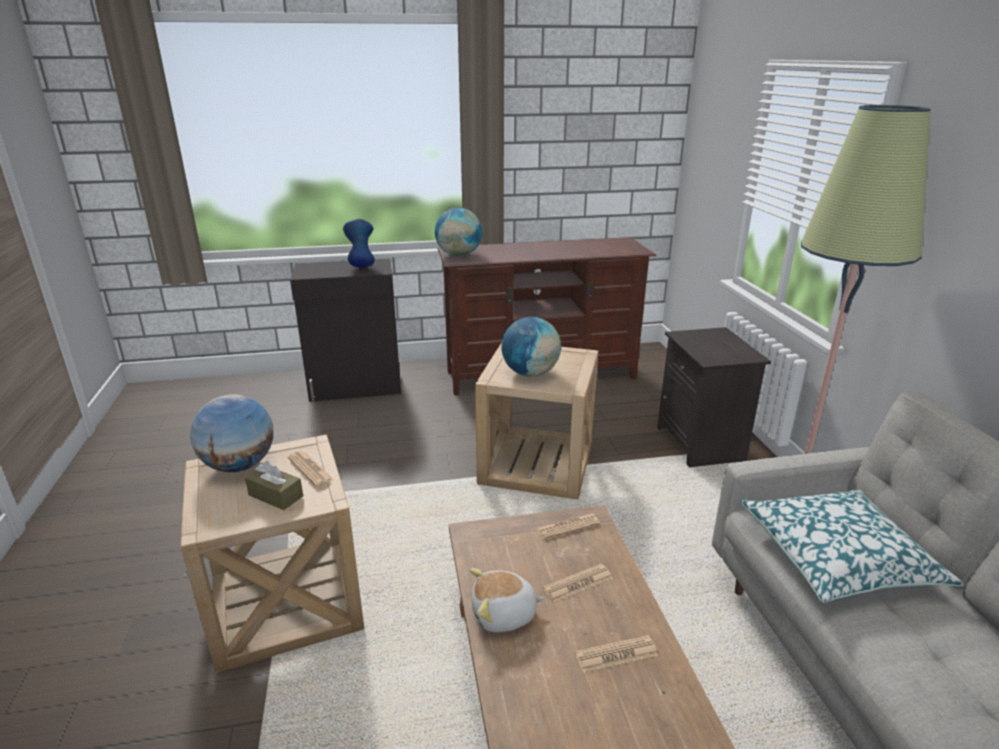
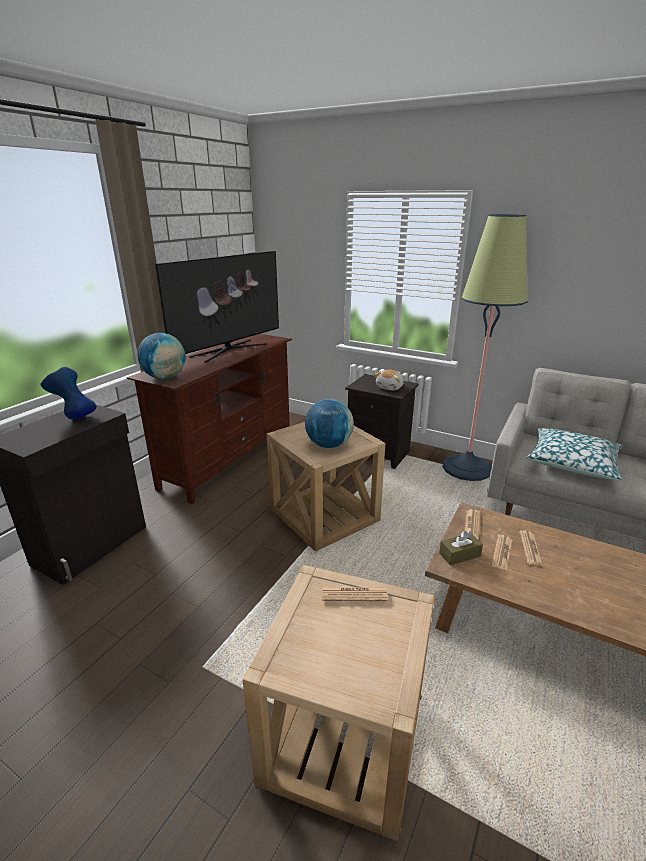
camera: 50 degrees left, 0 degrees up
(239, 465) = (299, 639): globe -> none
(276, 495) = (379, 631): brown tissue box -> brown tissue box (459, 555)
(504, 615) = (543, 591): plush toy -> plush toy (390, 387)
(563, 248) = (229, 350): none -> television
(616, 655) = (600, 566): newspaper -> newspaper (502, 552)

